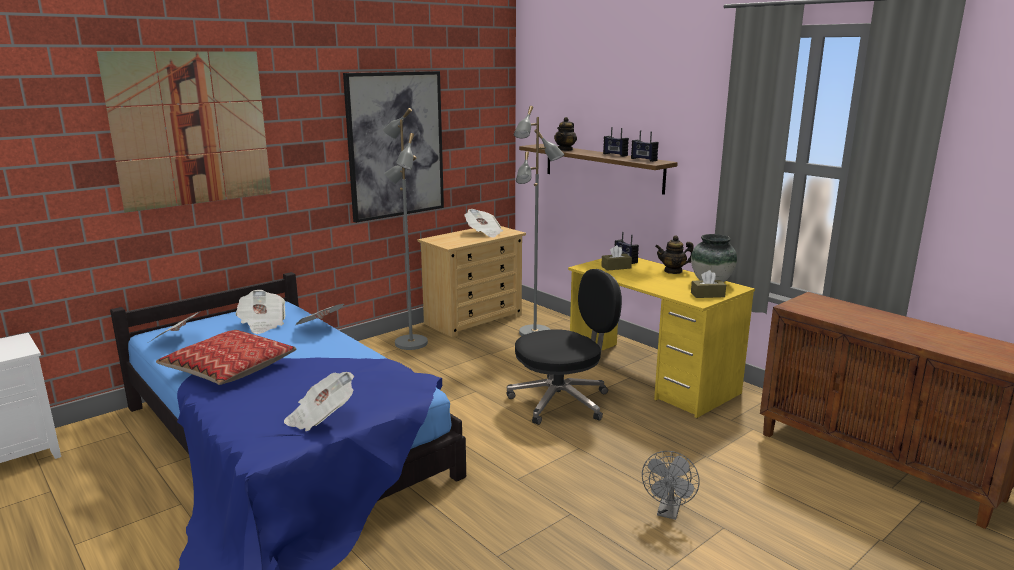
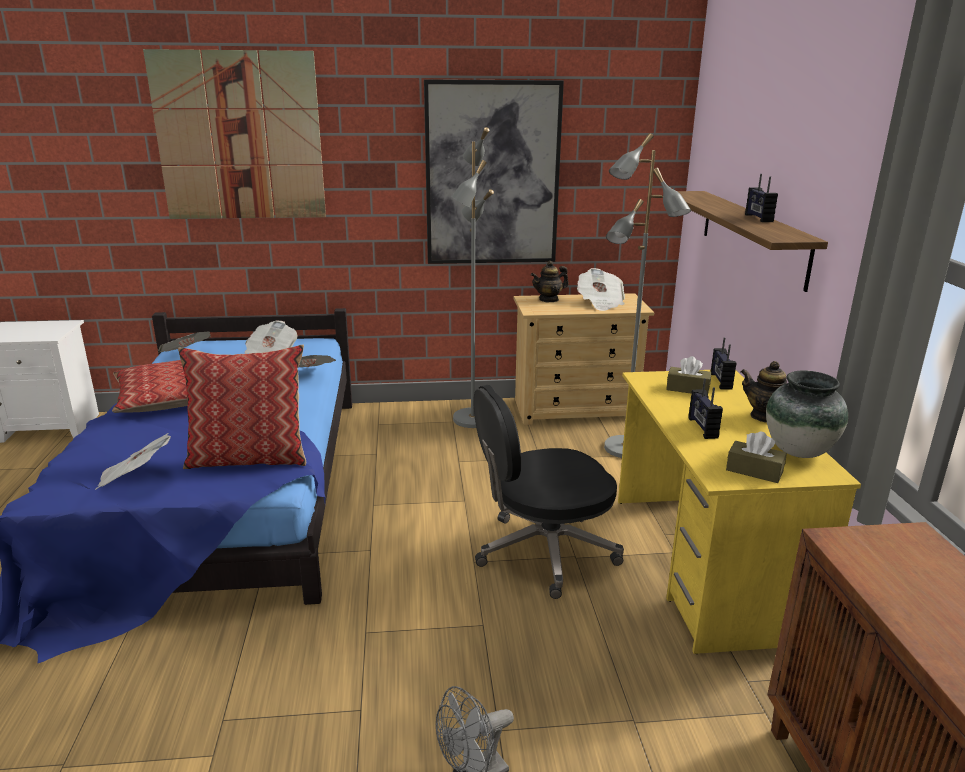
camera: 35 degrees right, 5 degrees up
(381, 382) = (250, 458): none -> pillow
(562, 401) = (543, 552): black office chair -> black office chair turned 150 degrees clockwise
(565, 149) = (709, 202): teapot -> teapot (549, 299)
(643, 159) = (780, 231): radio -> radio (702, 428)

